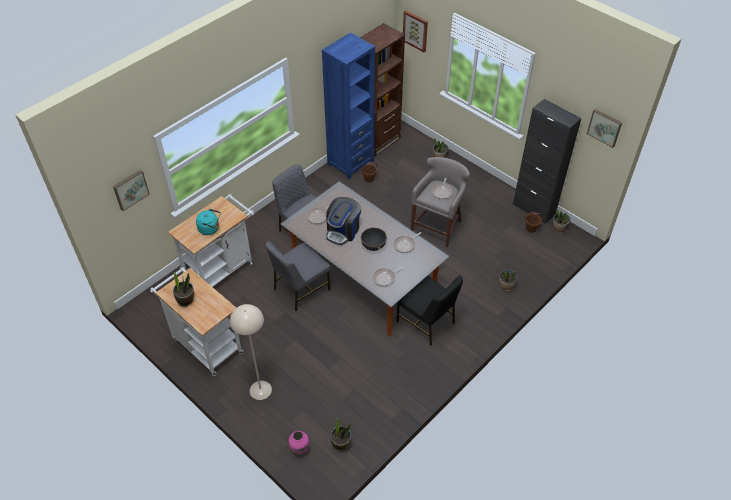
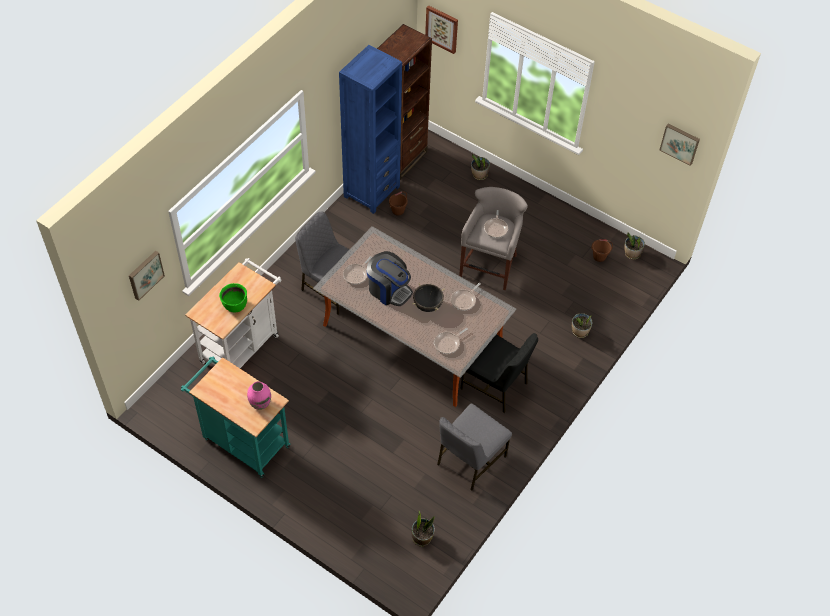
camera: 10 degrees left, 5 degrees up
(186, 300) = (227, 397): potted plant -> none
(204, 343) = (242, 440): white cart -> turquoise cart
(210, 229) = (235, 306): turquoise kettle -> green cooking pot
(260, 390) = (319, 487): beige floor lamp -> none
(299, 449) = (377, 549): pink vase -> pink vase (260, 404)
(300, 289) = (341, 361): grey chair -> grey chair (470, 460)
(343, 231) = (389, 290): coffee machine -> coffee machine turned 75 degrees counterclockwise
(533, 209) = (599, 232): black cabinet -> none

